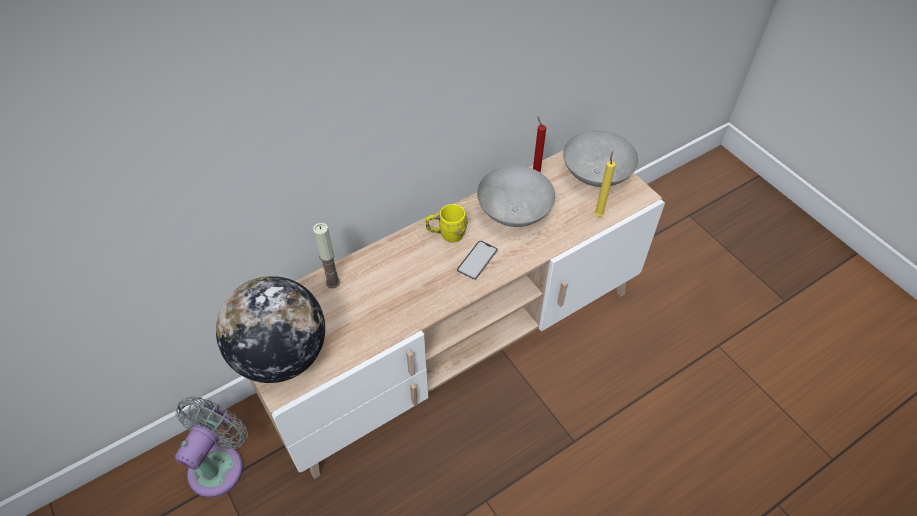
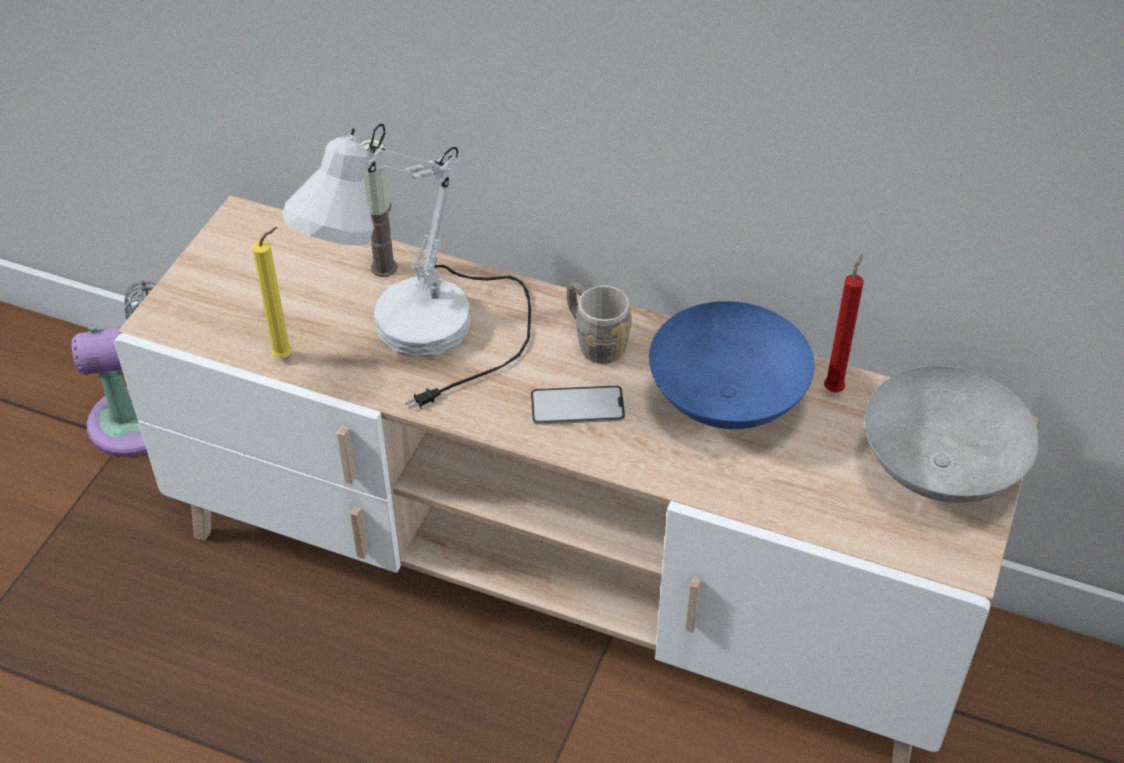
camera: 55 degrees right, 5 degrees down
(281, 356) = (214, 289): globe -> none
(400, 290) = (434, 347): none -> white table lamp
(446, 234) = (595, 341): yellow mug -> grey mug
(512, 212) = (726, 398): grey bowl -> blue bowl
(598, 214) = (844, 518): yellow candle -> yellow candle (286, 356)

